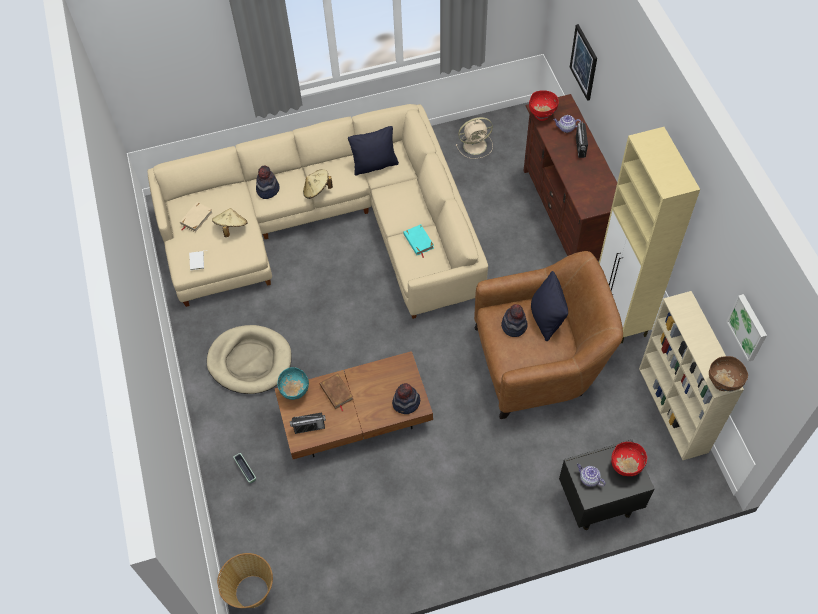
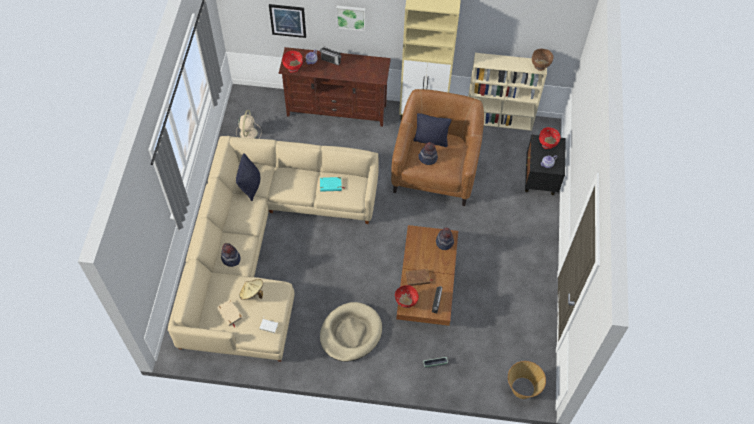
camera: 70 degrees left, 0 degrees up
(295, 392) = (406, 302): turquoise bowl -> red bowl
(317, 190) = (250, 228): beige hat -> none
(748, 327) = (534, 29): picture -> picture (351, 17)

